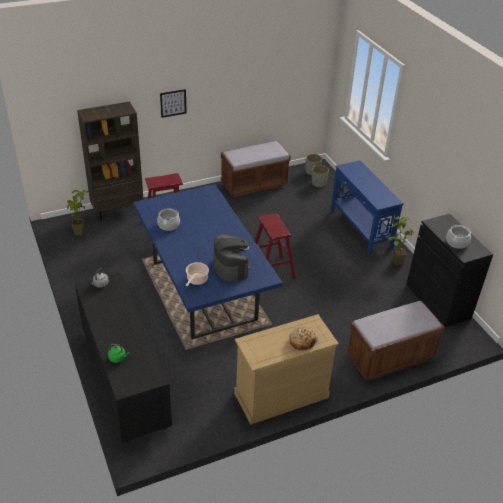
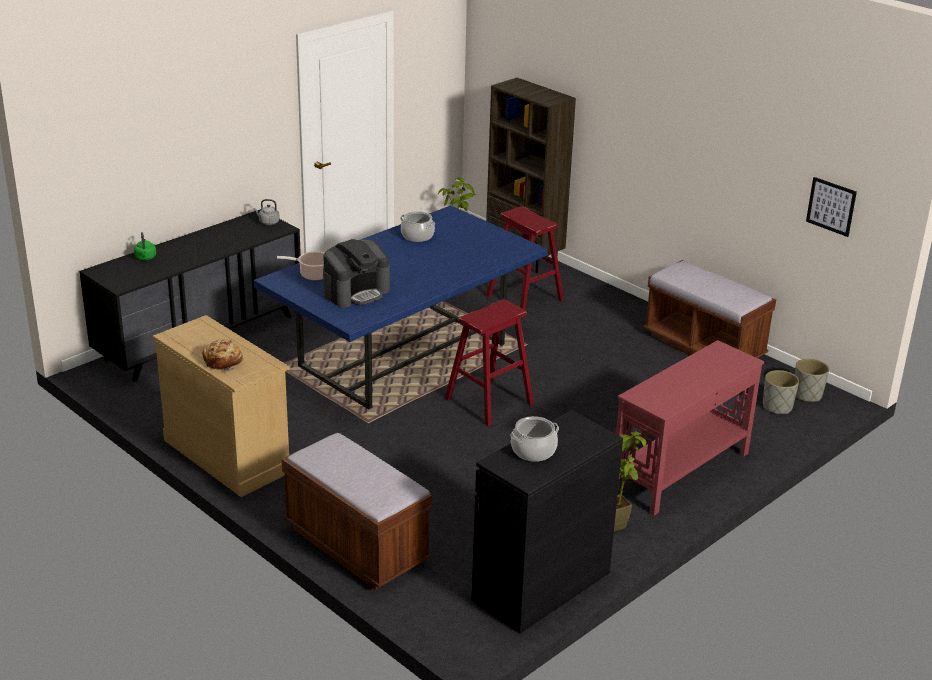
camera: 70 degrees right, 10 degrees down
(173, 103) = (631, 133): picture -> picture (831, 206)
(360, 229) = (679, 472): blue console table -> red console table

